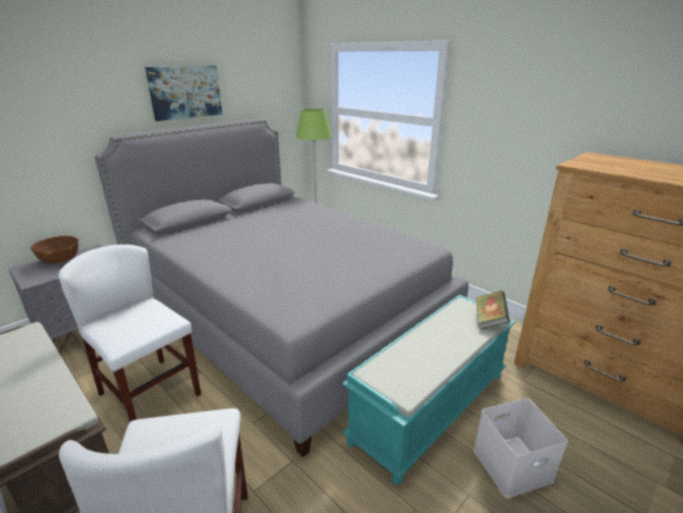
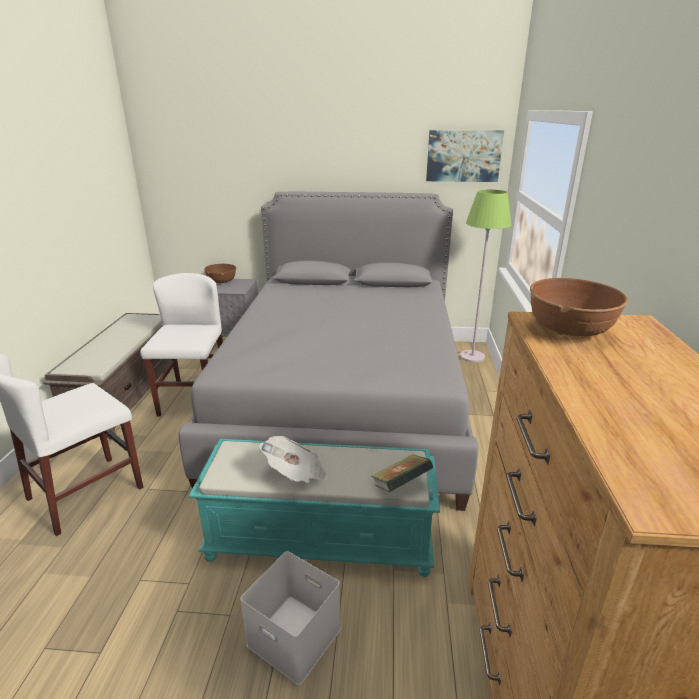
camera: 50 degrees right, 0 degrees up
(185, 92) = (354, 158): picture -> picture (463, 156)
(438, 354) = (296, 474): none -> newspaper
(599, 164) = (569, 330): none -> brown bowl

